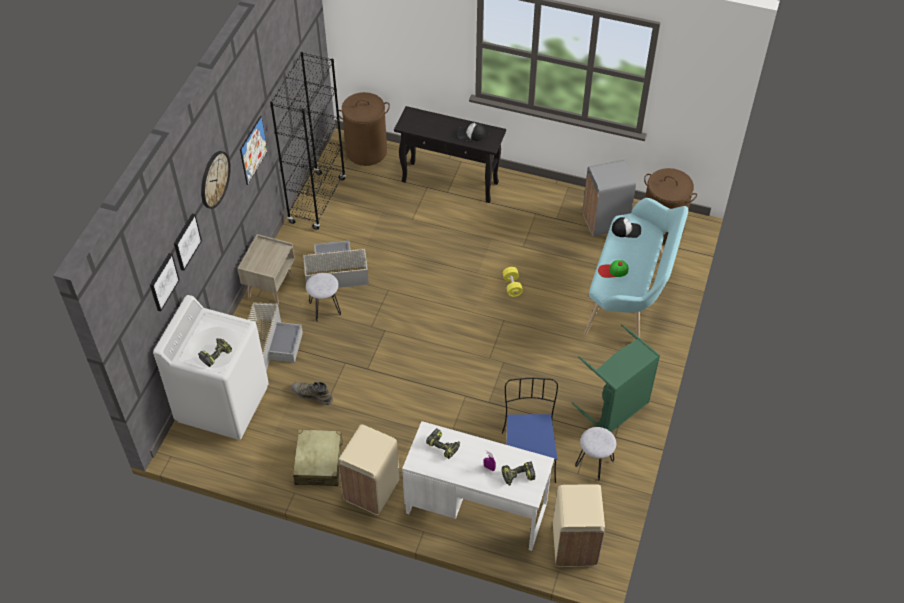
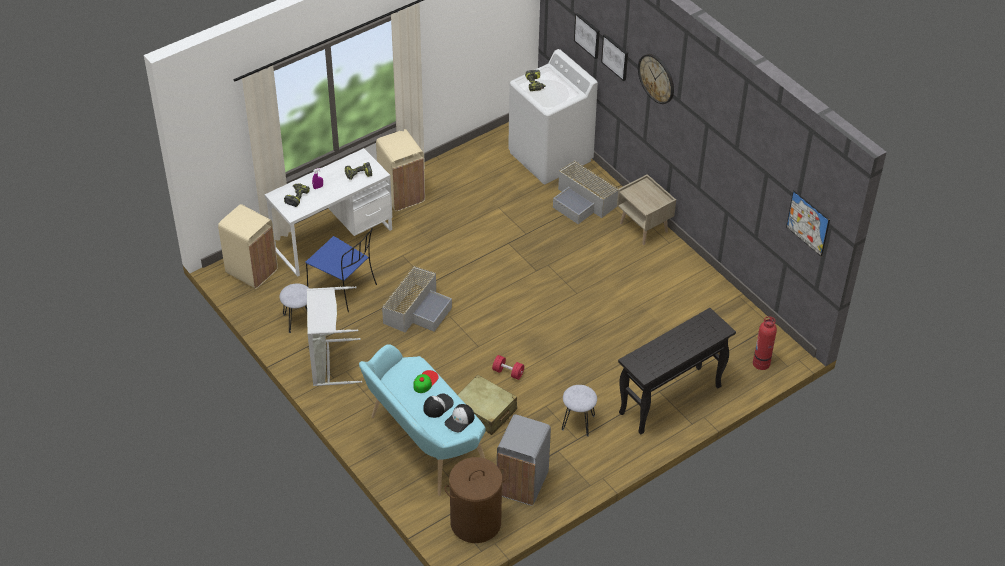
camera: 125 degrees right, 5 degrees down
(253, 150) = (703, 145): picture -> picture (808, 223)
(312, 394) = (513, 203): green boot -> none
(317, 201) = (721, 299): black bookcase -> none
(319, 463) = (451, 180): beige suitcase -> beige suitcase (485, 411)
(325, 308) = (591, 248): grey stool -> grey stool (578, 423)
(335, 272) = (625, 271): grey storage box -> grey storage box (417, 309)
(366, 151) = (761, 362): brown laundry basket -> fire extinguisher
(471, 134) = (658, 356): cap -> cap (438, 406)
(512, 286) = (508, 372): yellow dumbbell -> red dumbbell
(616, 408) = (329, 363): green laundry basket -> grey laundry basket

